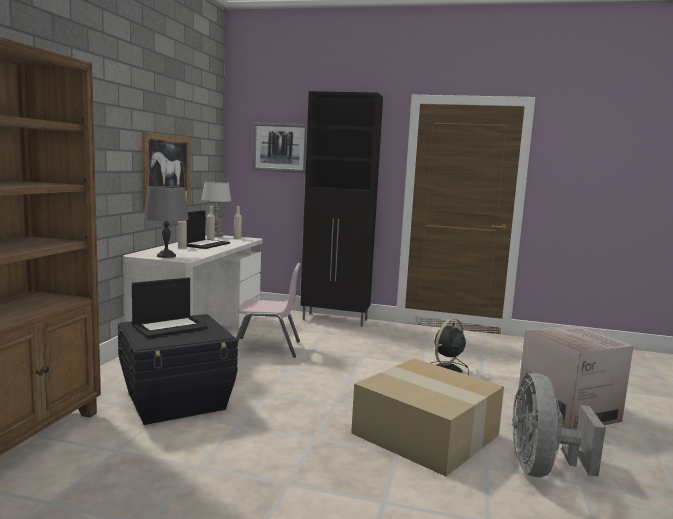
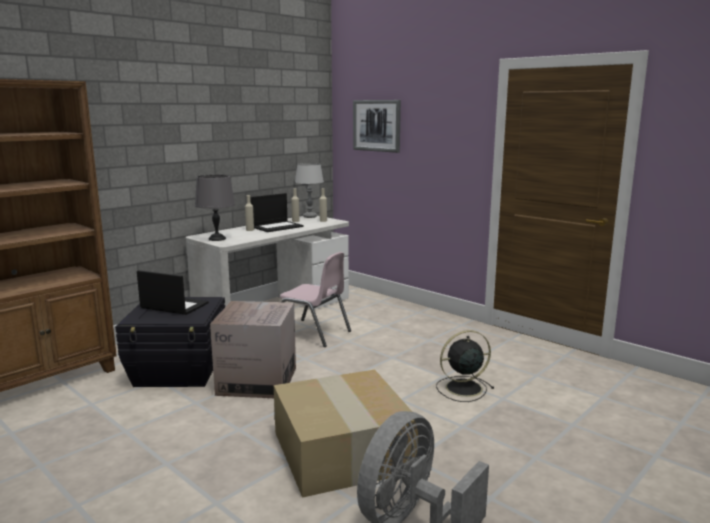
camera: 30 degrees right, 5 degrees up
(166, 171) = (244, 157): picture -> none
(170, 326) = (173, 306): laptop -> laptop turned 150 degrees counterclockwise
(335, 320) = (419, 312): black cabinet -> none
(568, 411) = (545, 466): cardboard box -> cardboard box (257, 381)

